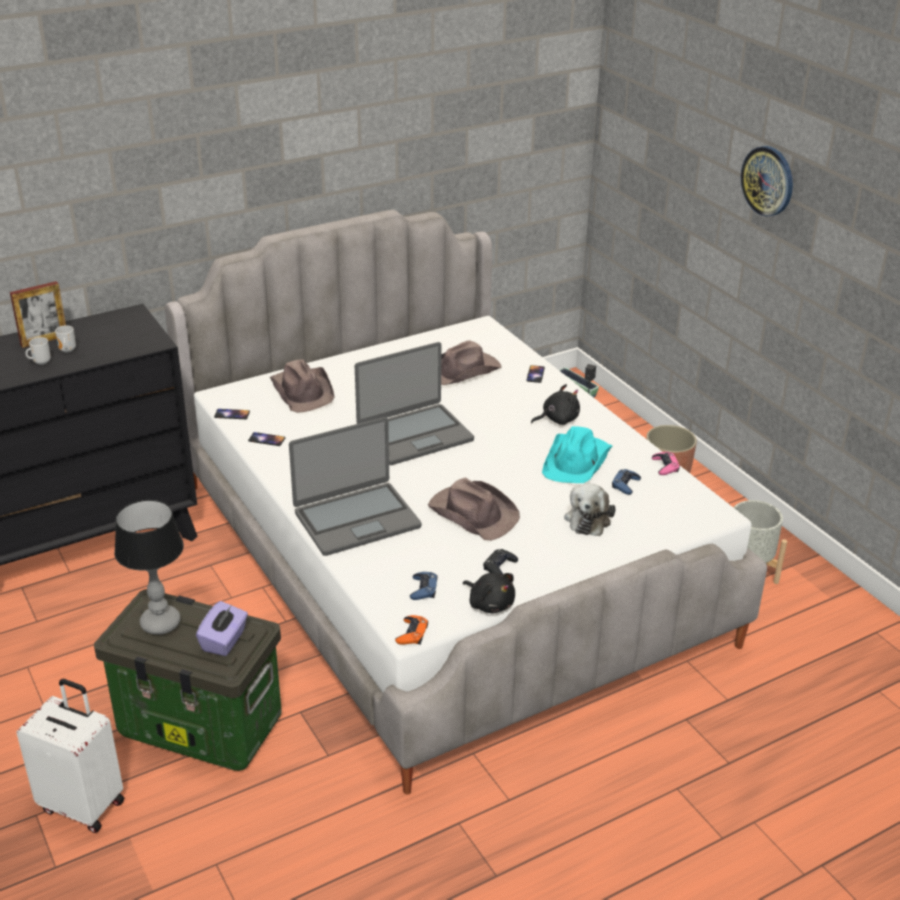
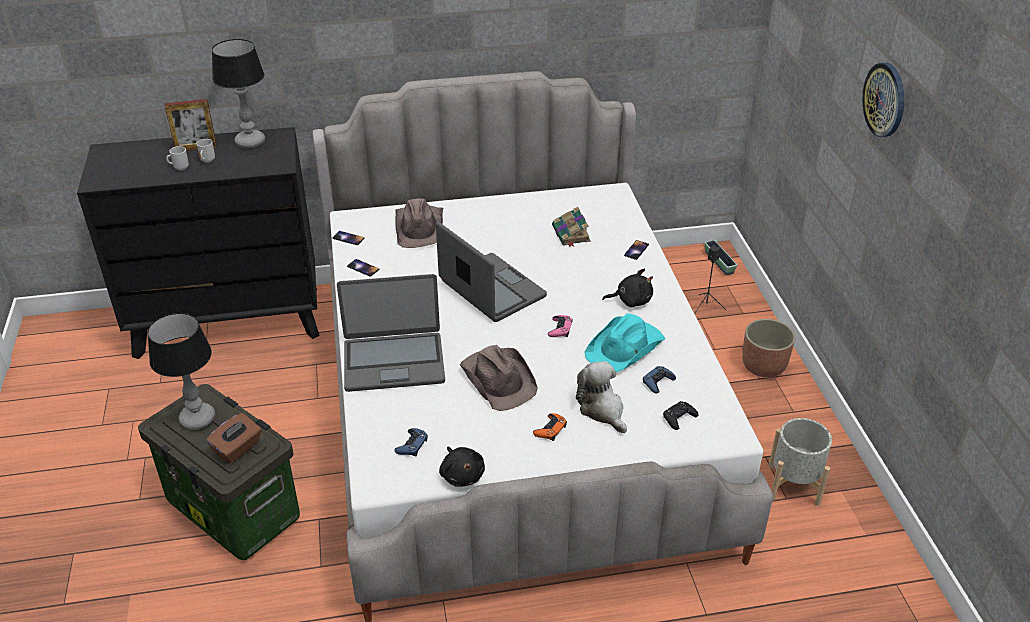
camera: 20 degrees right, 5 degrees up
(84, 804) = (112, 555): white suitcase -> none
(103, 325) = (250, 142): none -> table lamp
(224, 641) = (237, 448): purple tissue box -> brown tissue box
(412, 634) = (376, 487): orange game controller -> orange game controller (550, 430)
(414, 435) = (491, 289): laptop -> laptop turned 120 degrees counterclockwise
(463, 371) = (571, 234): brown hat -> book
(499, 566) = (492, 439): black game controller -> black game controller (679, 418)
(588, 518) = (602, 409): plush toy -> plush toy turned 120 degrees clockwise
(665, 466) = (708, 371): pink game controller -> pink game controller (560, 329)

